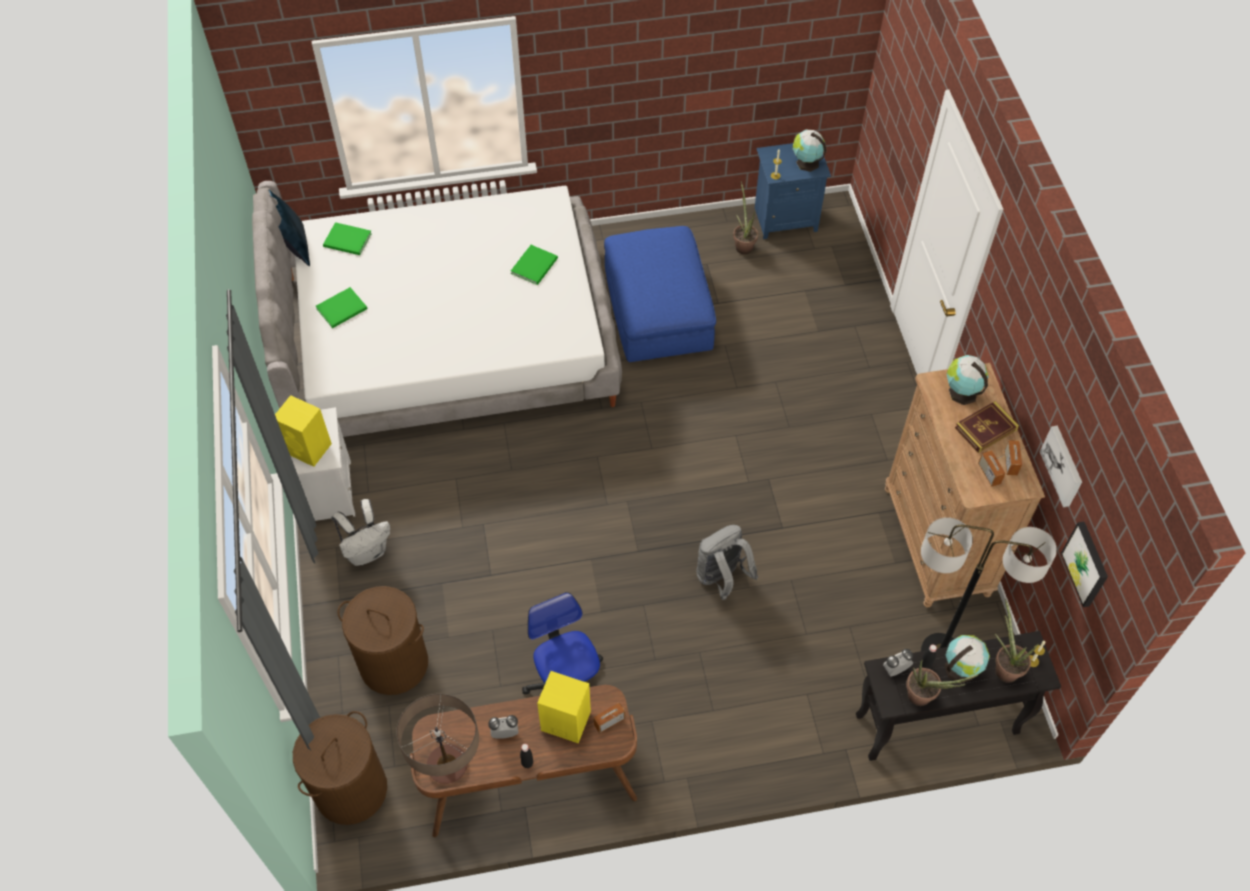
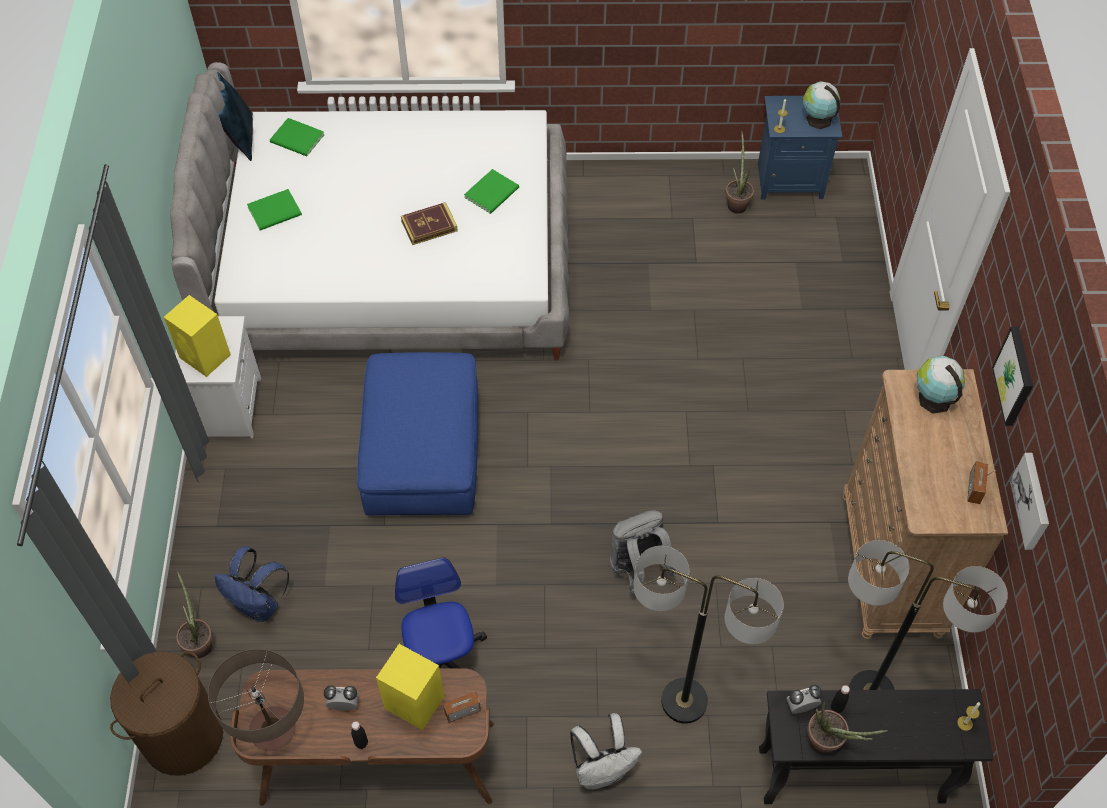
camera: 10 degrees right, 0 degrees up
(367, 551) = (257, 478): white backpack -> white backpack (602, 770)
(394, 663) = (259, 605): brown laundry basket -> blue backpack
(657, 310) = (627, 261): blue ottoman -> blue ottoman (422, 450)
(784, 685) = (684, 701): none -> floor lamp
(961, 668) = (878, 717): globe -> none
(985, 429) = (953, 445): book -> book (429, 226)
(989, 474) = (946, 497): radio -> none
(1004, 667) = (929, 724): potted plant -> potted plant (199, 641)
(1086, 564) = (1042, 621): picture -> picture (1015, 376)

